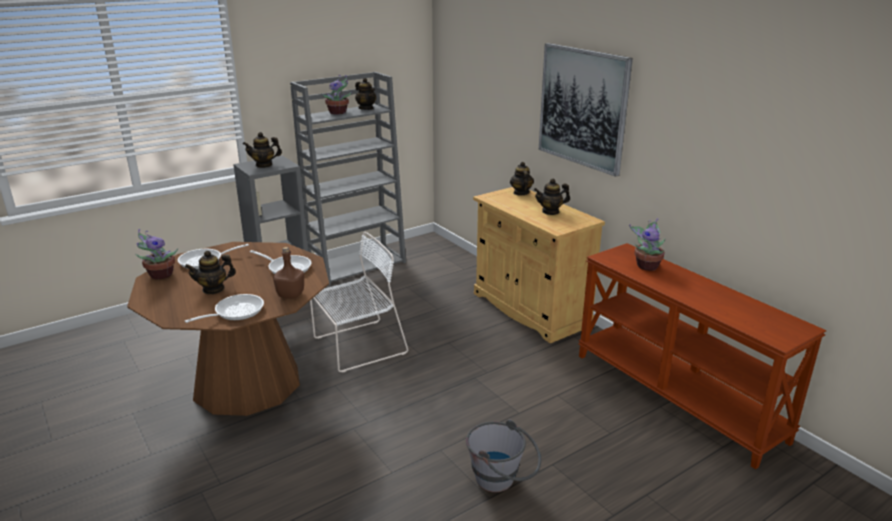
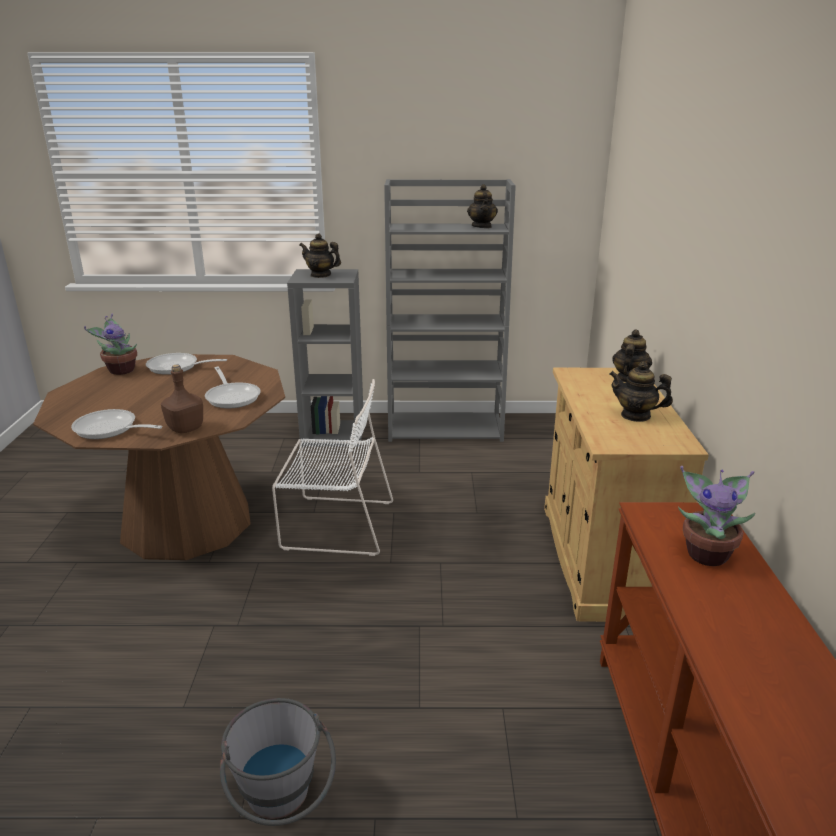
camera: 35 degrees right, 0 degrees up
(213, 289) = (135, 398): teapot -> none
(235, 312) = (110, 429): frying pan -> frying pan turned 150 degrees counterclockwise
(339, 112) = (441, 226): potted plant -> none
(583, 107) = (716, 248): picture -> none

